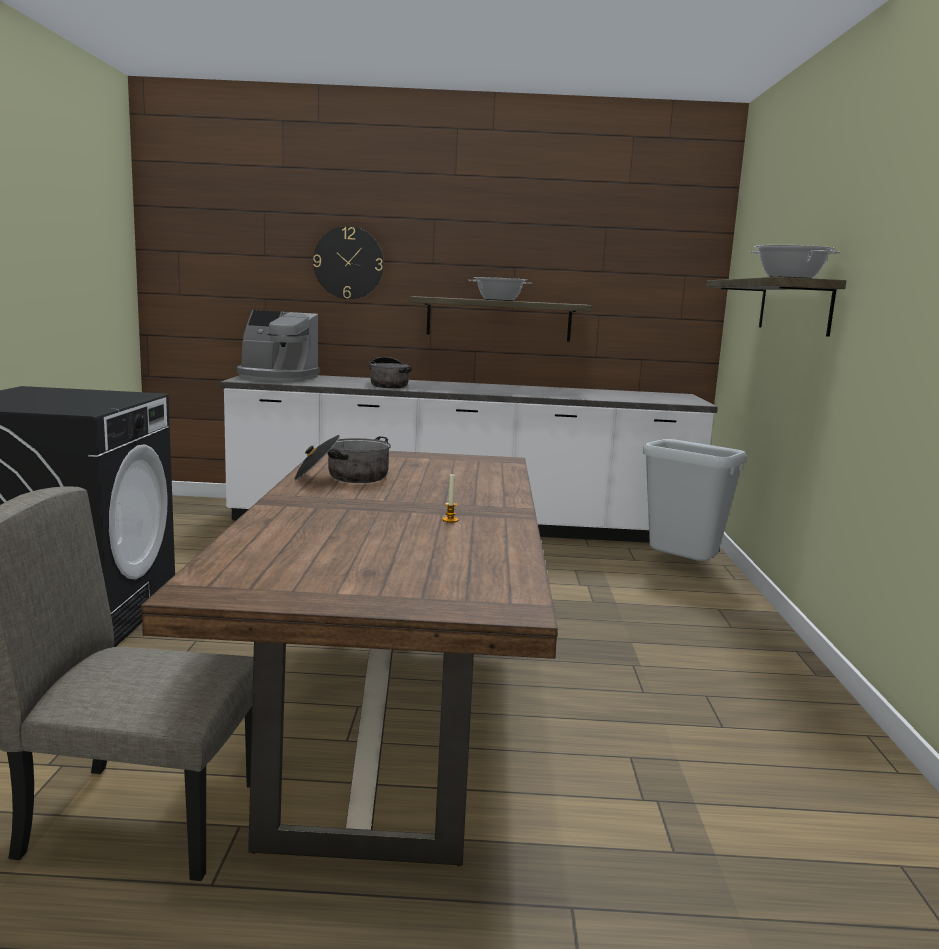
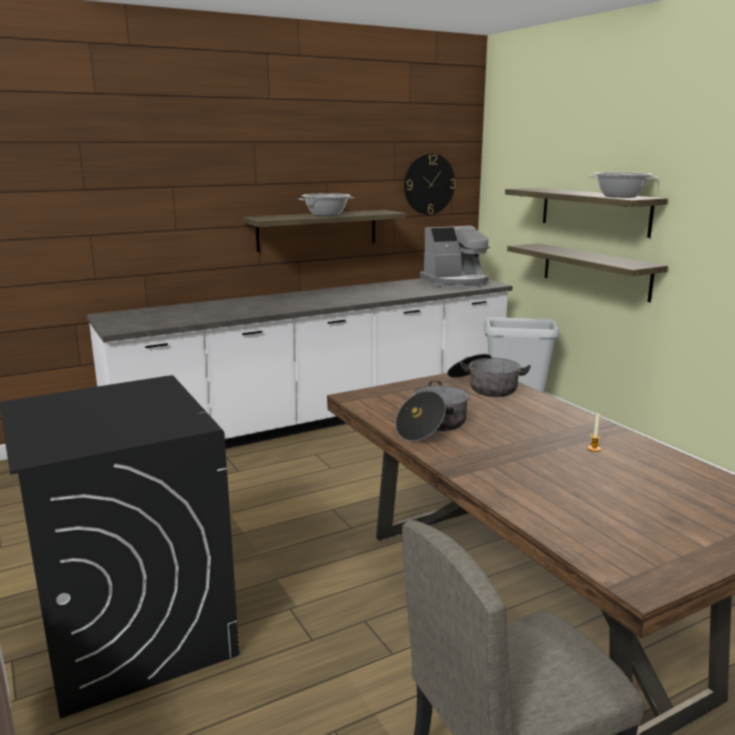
camera: 30 degrees left, 5 degrees up
(276, 377) = (136, 318): coffee machine -> coffee machine (456, 282)
(348, 263) = (176, 190): wall clock -> wall clock (429, 184)
(389, 385) = (254, 308): cooking pot -> cooking pot (484, 387)
(787, 386) = (595, 271): none -> shelf

